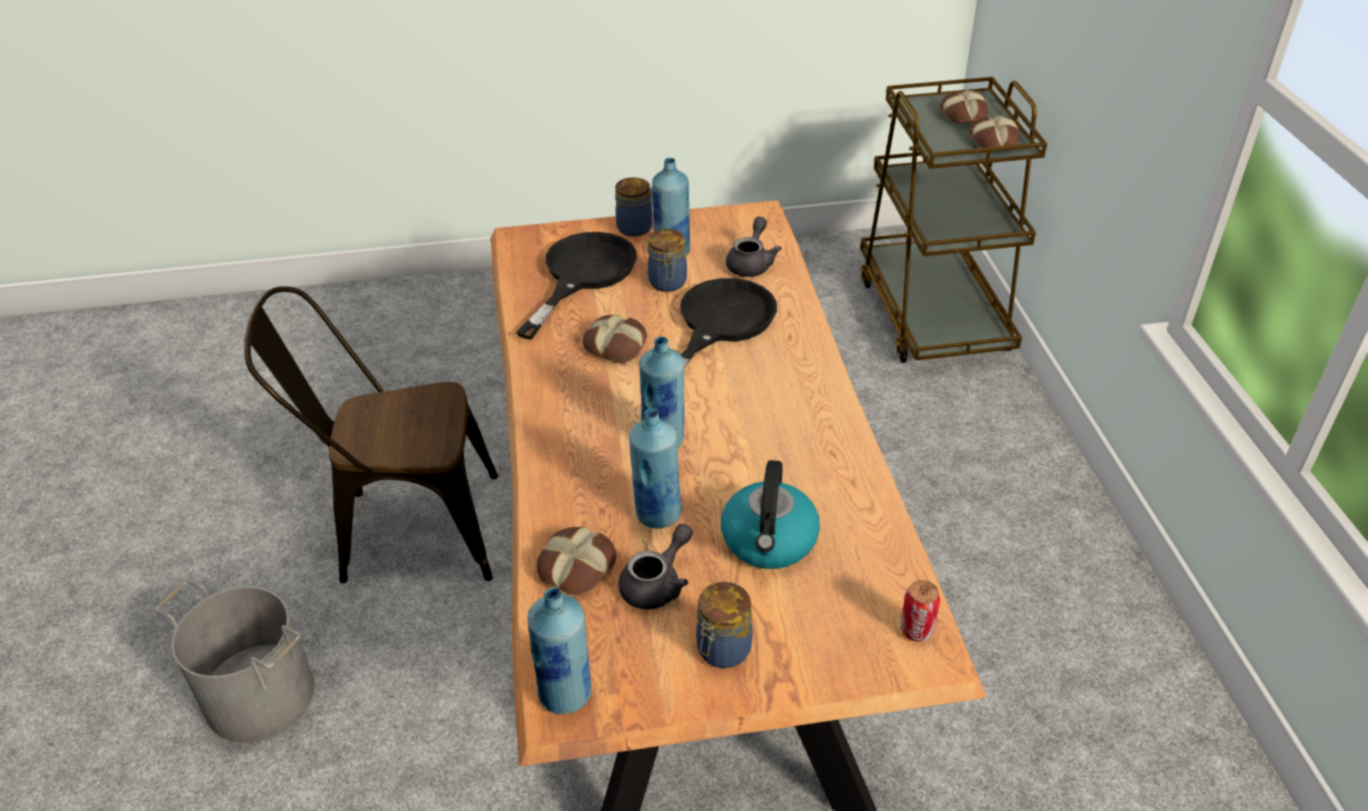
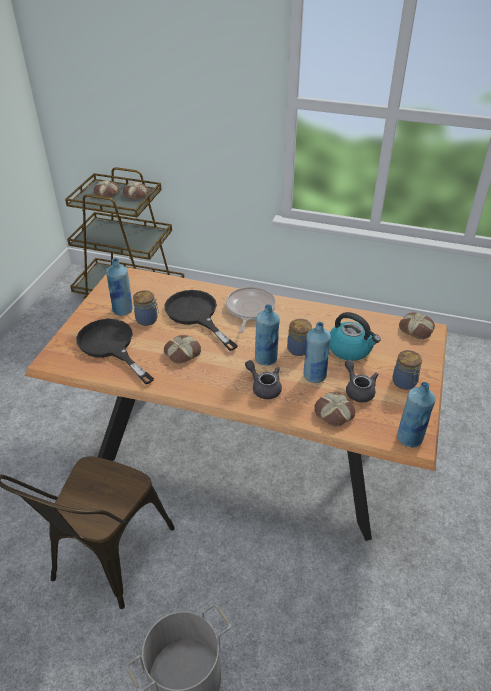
camera: 65 degrees left, 0 degrees up
(636, 228) = (88, 315): jar -> jar (299, 348)
(751, 263) = (157, 289): grey teapot -> grey teapot (264, 387)
(783, 377) = (249, 309): none -> frying pan
(916, 630) = (416, 329): can -> bread

